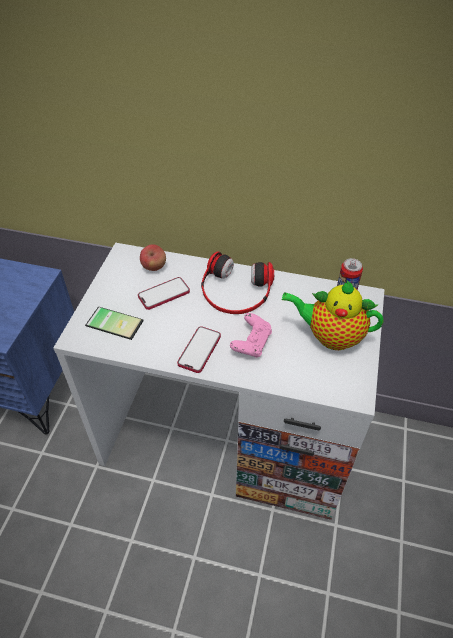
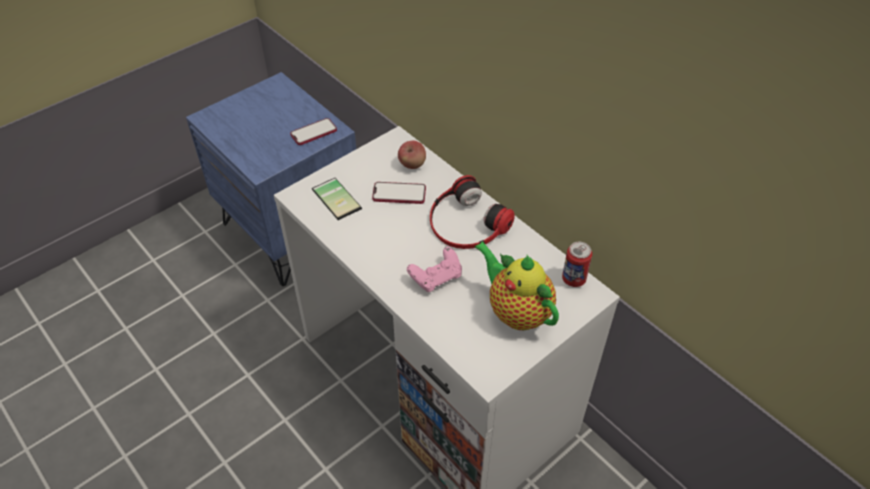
camera: 35 degrees right, 0 degrees up
(199, 350) = (385, 259): phone -> phone (314, 133)

